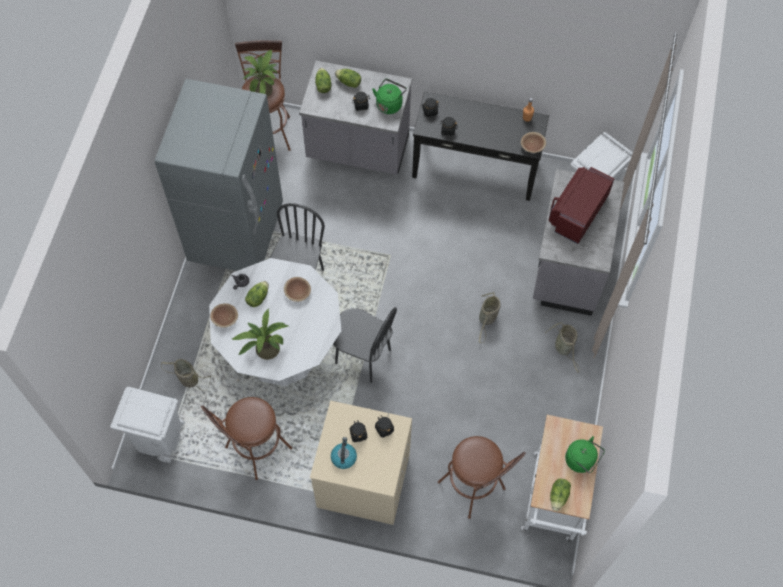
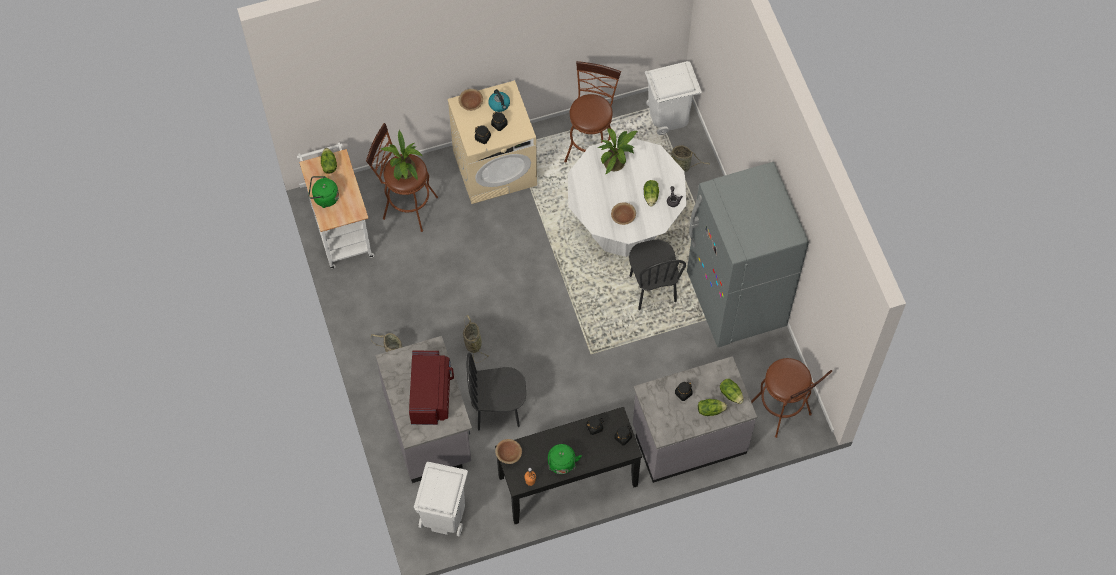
camera: 150 degrees right, 0 degrees up
(225, 318) = (664, 167): brown bowl -> brown bowl (471, 103)
(264, 89) = (787, 378): potted plant -> potted plant (405, 173)
(362, 357) = (556, 256): black chair -> black chair (497, 410)
(389, 104) = (659, 409): green kettle -> green kettle (562, 465)

